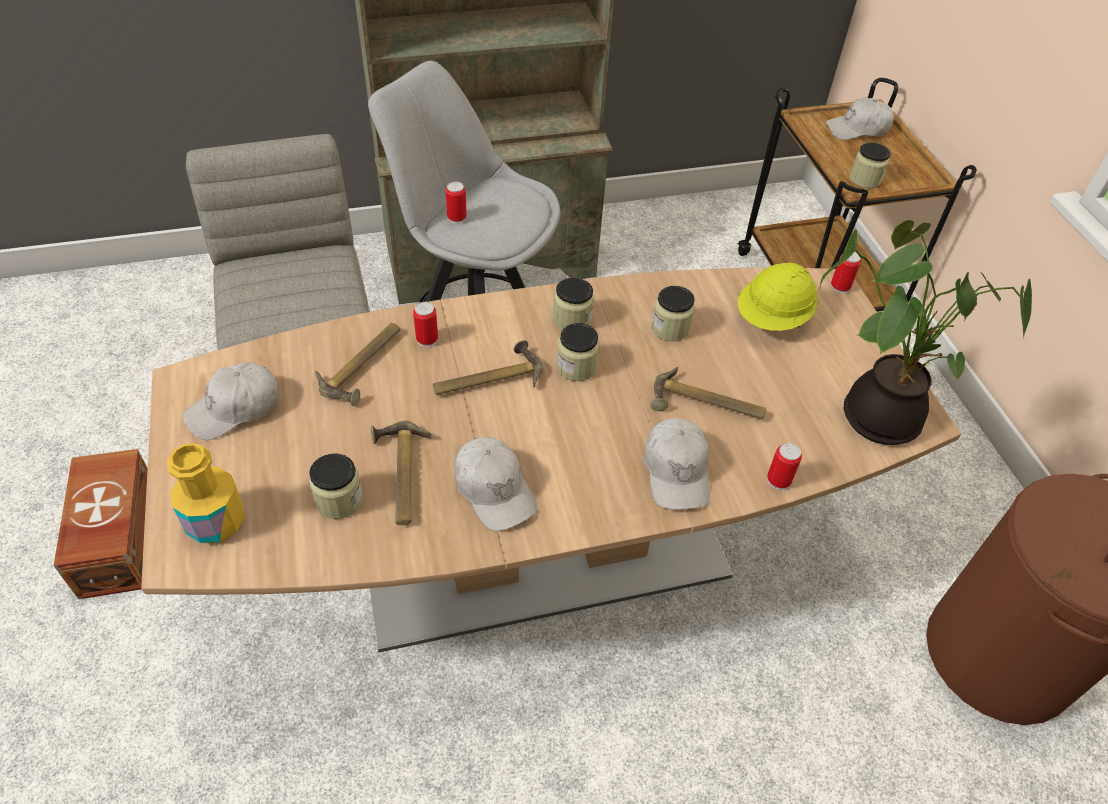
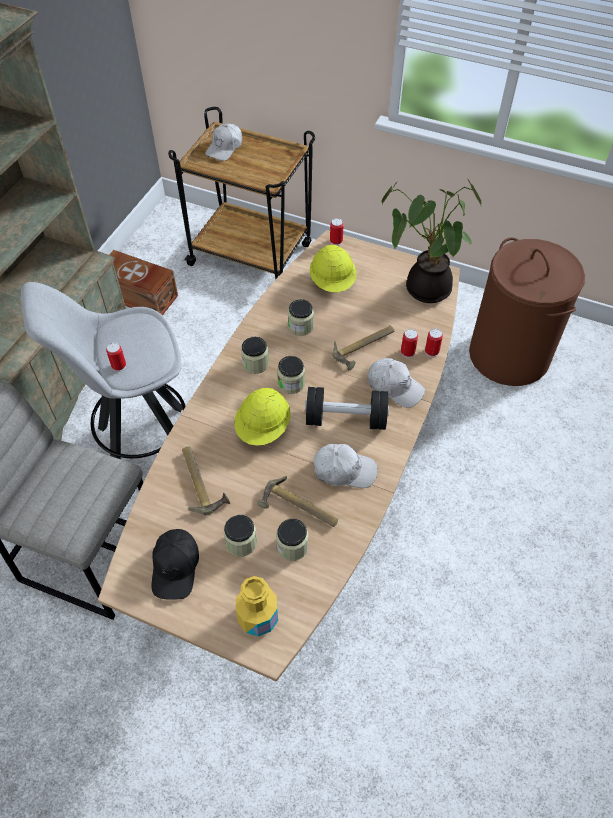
camera: 50 degrees left, 5 degrees up
(117, 541) = (93, 743): brown storage box -> brown storage box (140, 297)
(235, 409) = (176, 567): white cap -> black cap
(427, 339) = (207, 439): can -> can (407, 352)
(487, 378) = (263, 428): hammer -> yellow hard hat
(574, 448) = (346, 419): none -> black dumbbell
(865, 179) = (265, 175): jar -> jar (241, 542)

